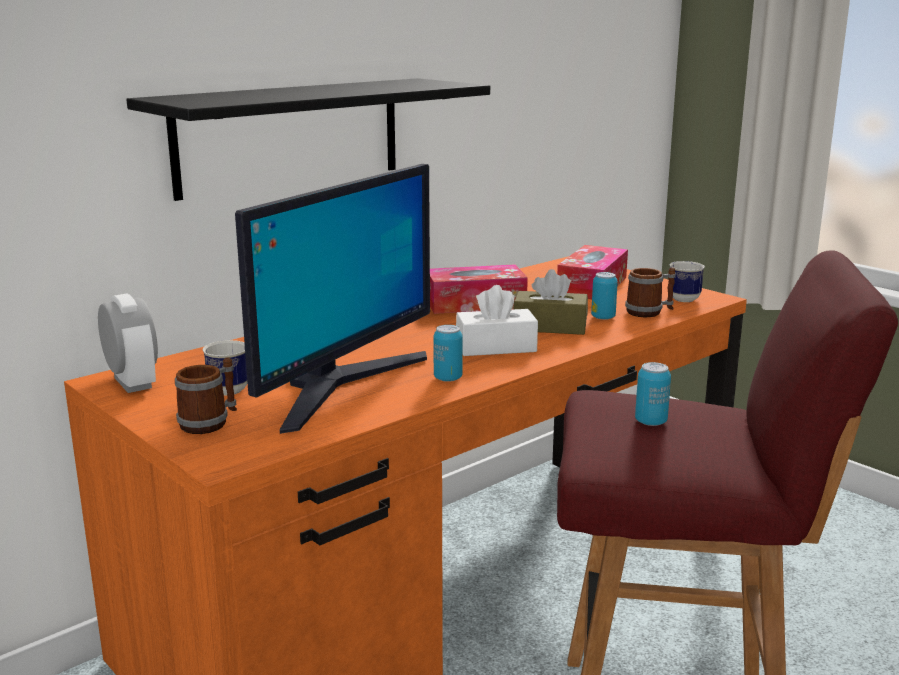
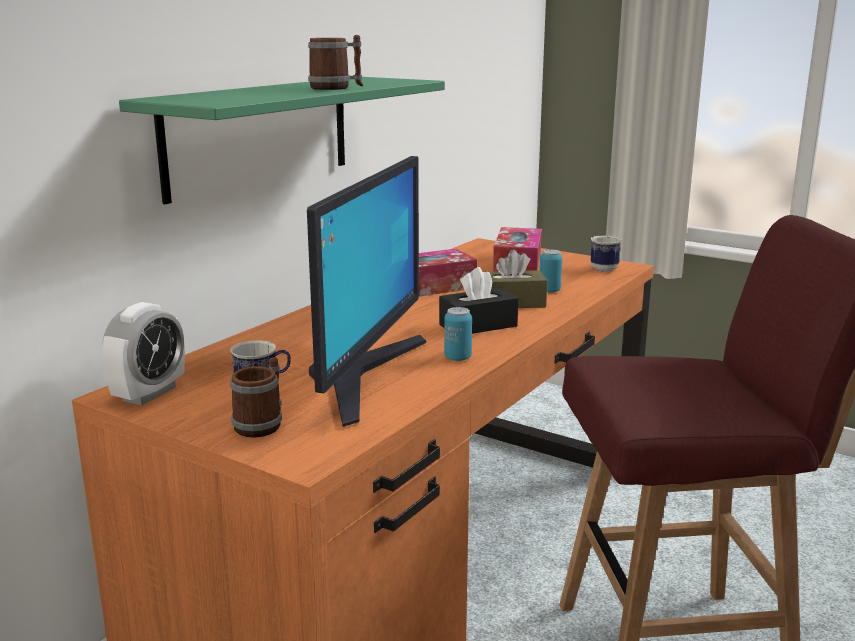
camera: 15 degrees left, 0 degrees up
(132, 383) = (149, 394): alarm clock -> alarm clock turned 75 degrees clockwise
(290, 136) = (259, 135): black shelf -> green shelf
(496, 347) = (478, 325): white tissue box -> black tissue box
(650, 312) = (585, 282): mug -> mug (337, 88)
(650, 422) = (664, 378): can -> none

